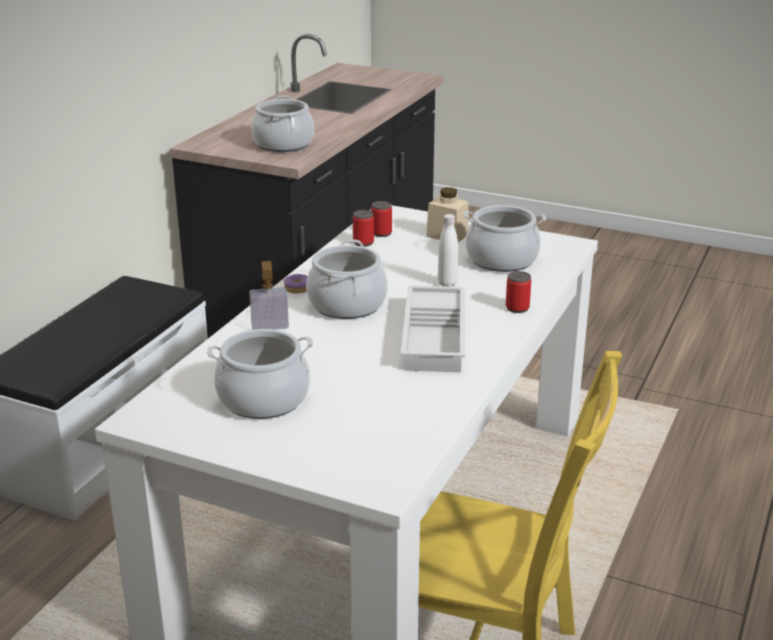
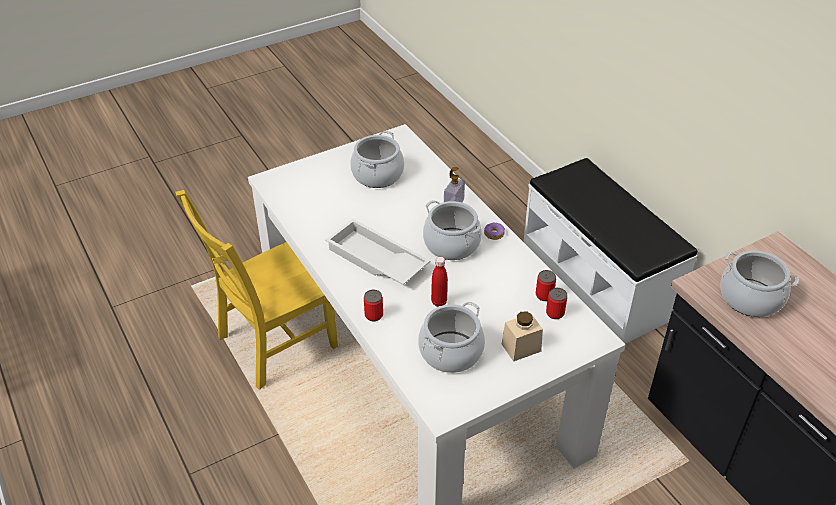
camera: 125 degrees right, 15 degrees up
(447, 284) = (439, 302): white bottle -> red bottle

